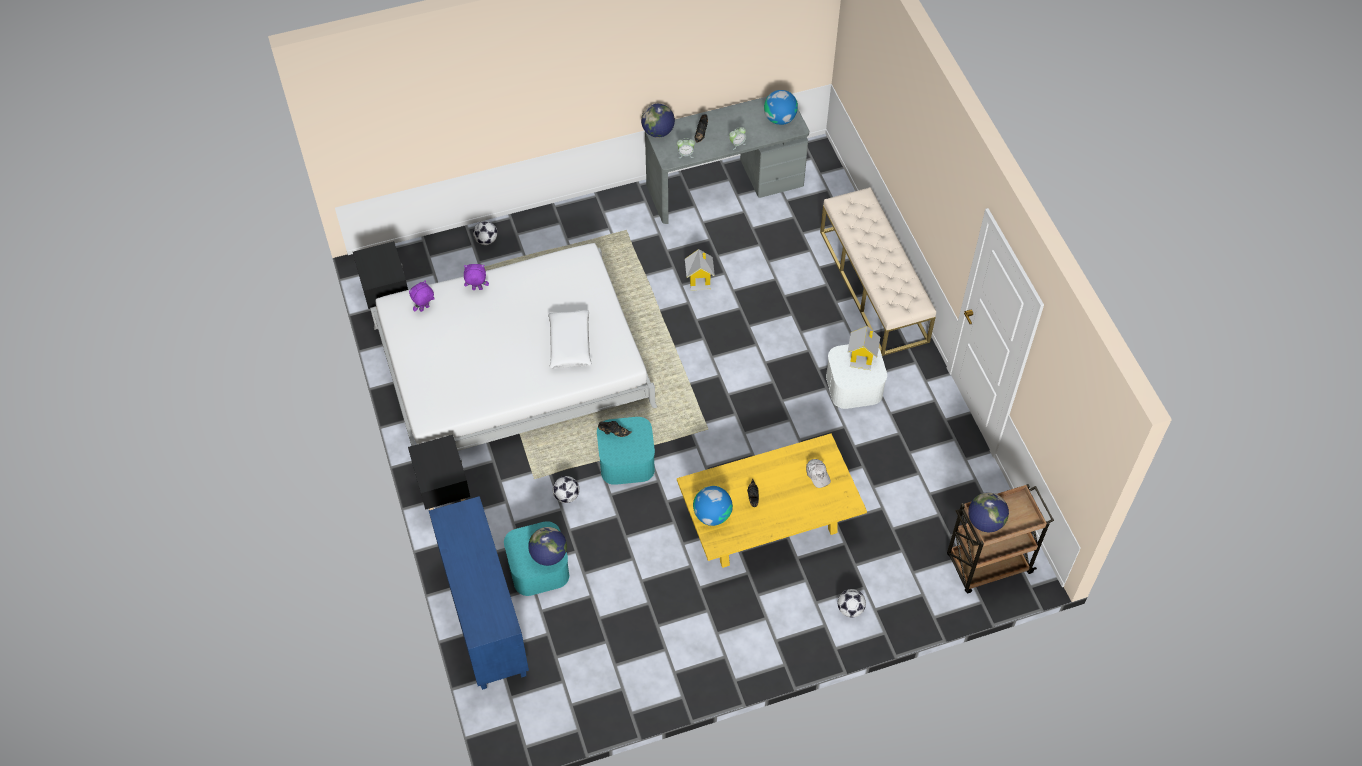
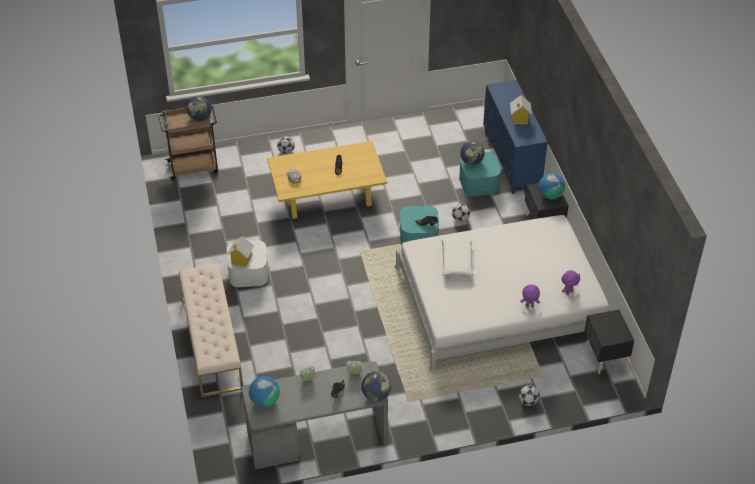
camera: 175 degrees left, 10 degrees down
(699, 279) = (351, 356): toy house -> toy house (519, 119)
(712, 515) = (366, 161): globe -> globe (550, 195)

